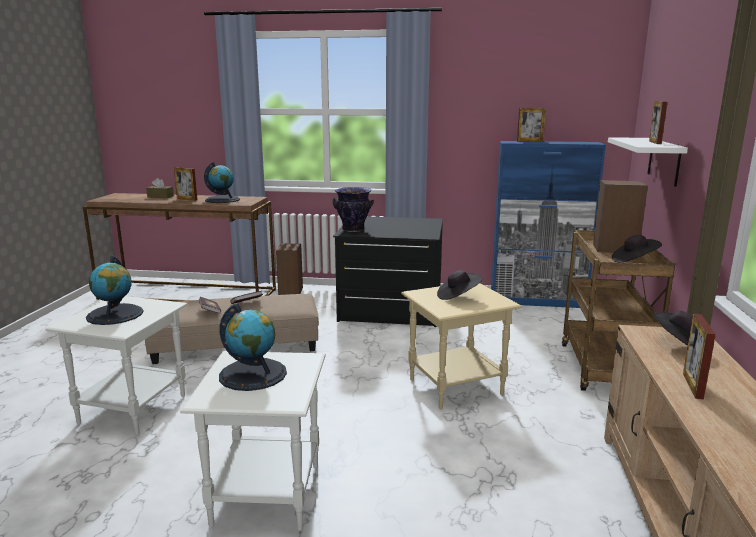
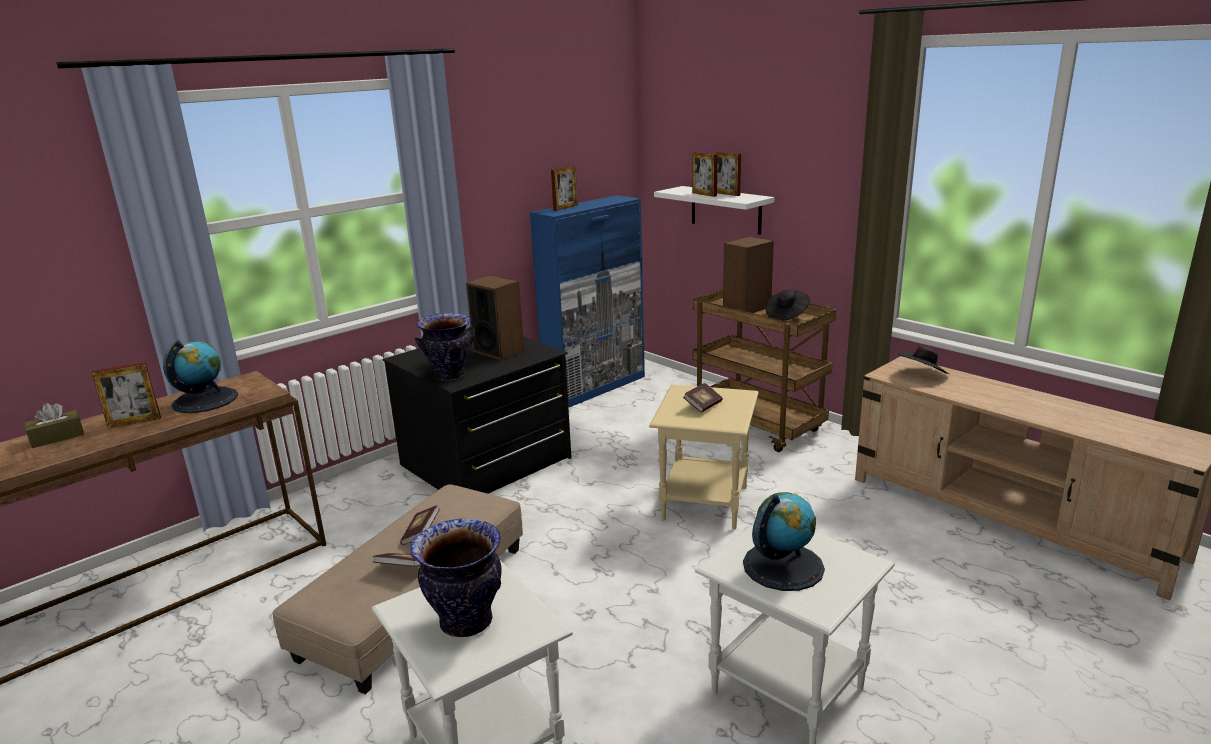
camera: 50 degrees left, 5 degrees up
(115, 314) = (467, 621): globe -> vase
(291, 291) = (318, 503): speaker -> speaker (498, 351)
(458, 296) = (703, 405): black hat -> book
(692, 386) = (990, 399): picture frame -> picture frame (704, 194)

